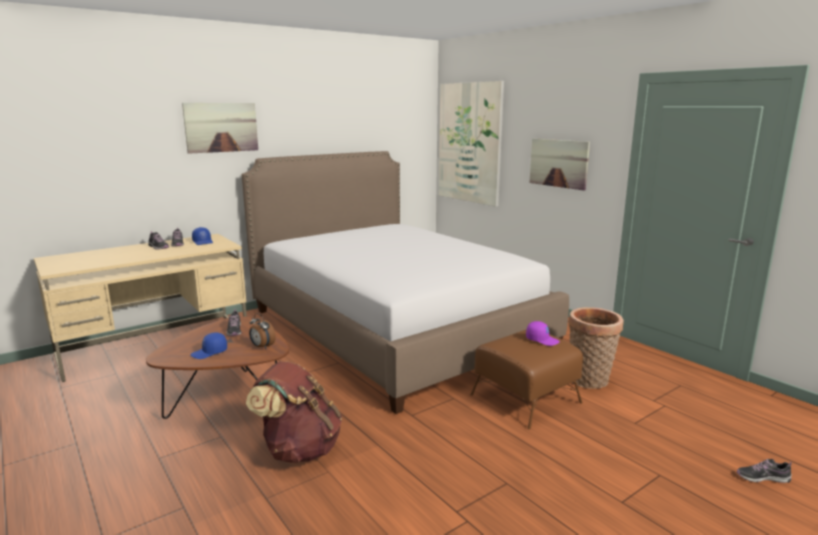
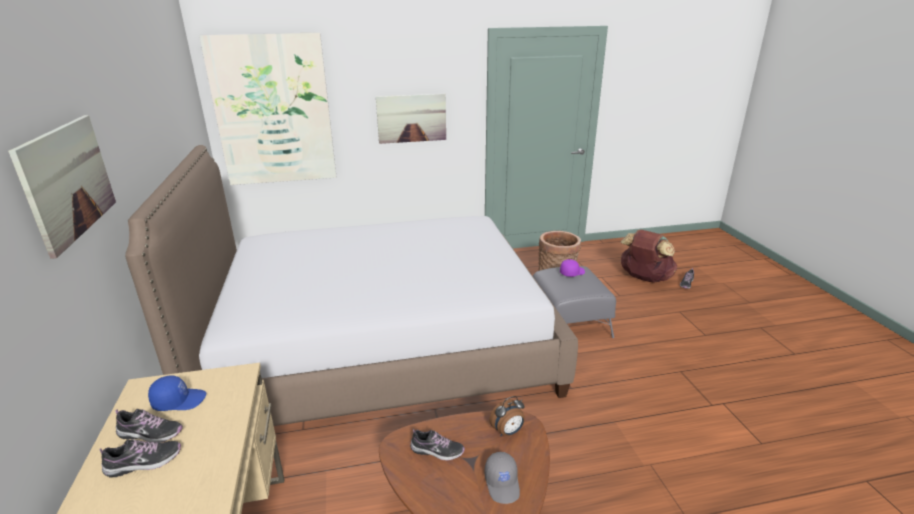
camera: 65 degrees left, 10 degrees up
(209, 353) = (503, 483): blue cap -> grey cap
(299, 449) = (608, 478): brown backpack -> brown backpack (644, 278)
(526, 398) = (569, 323): brown ottoman -> grey ottoman

